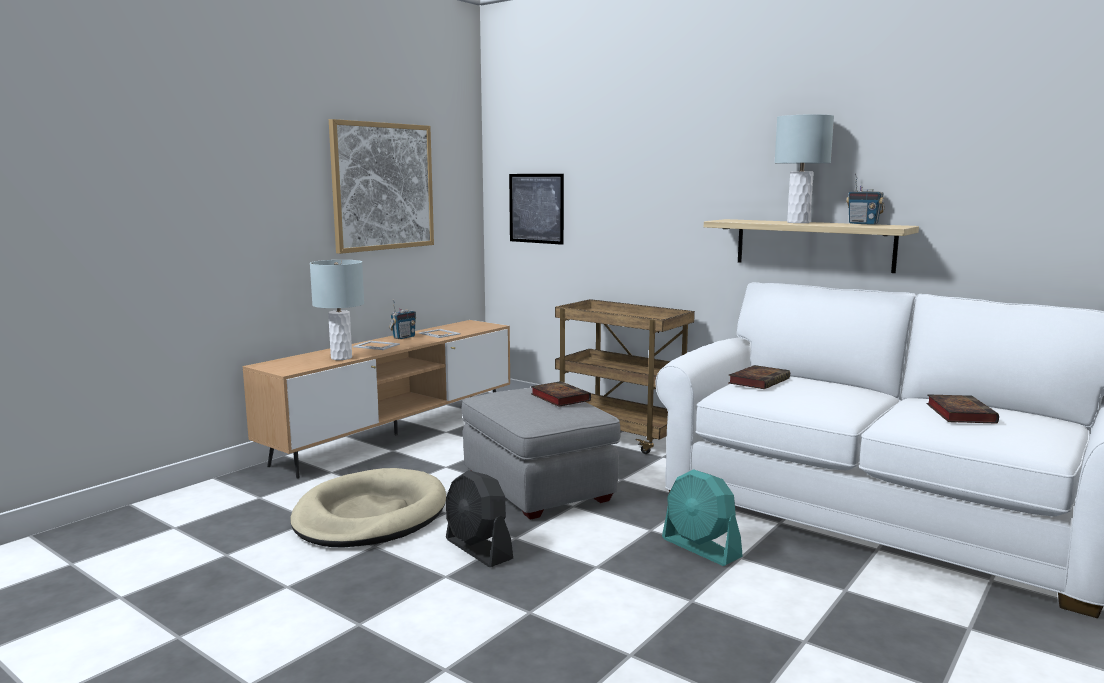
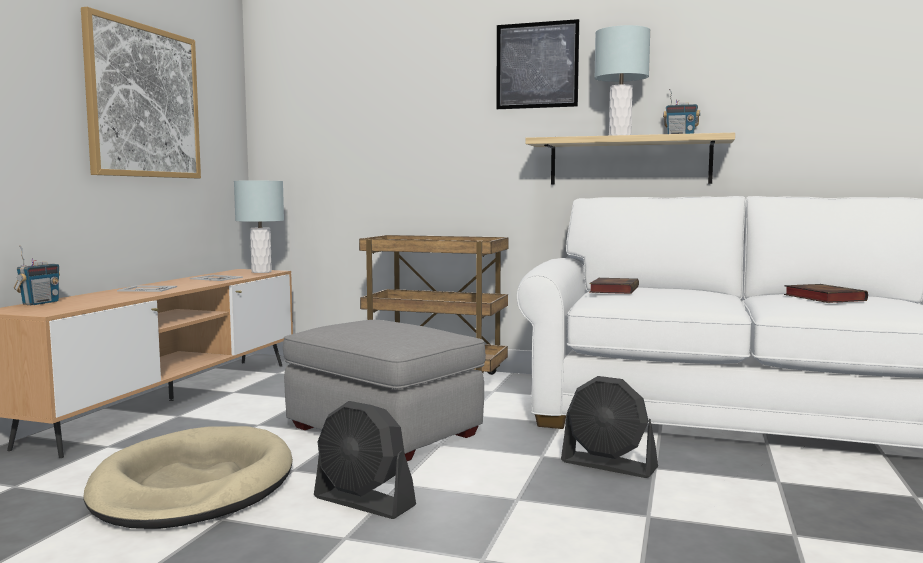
camera: 20 degrees left, 5 degrees down
(342, 358) = (112, 299): grey table lamp -> grey table lamp (262, 272)
(403, 337) = (175, 282): radio -> radio (40, 303)
(536, 208) = (315, 141): picture -> picture (537, 65)
(558, 397) = (402, 324): book -> none
(701, 548) = (609, 465): turquoise fan -> black fan

